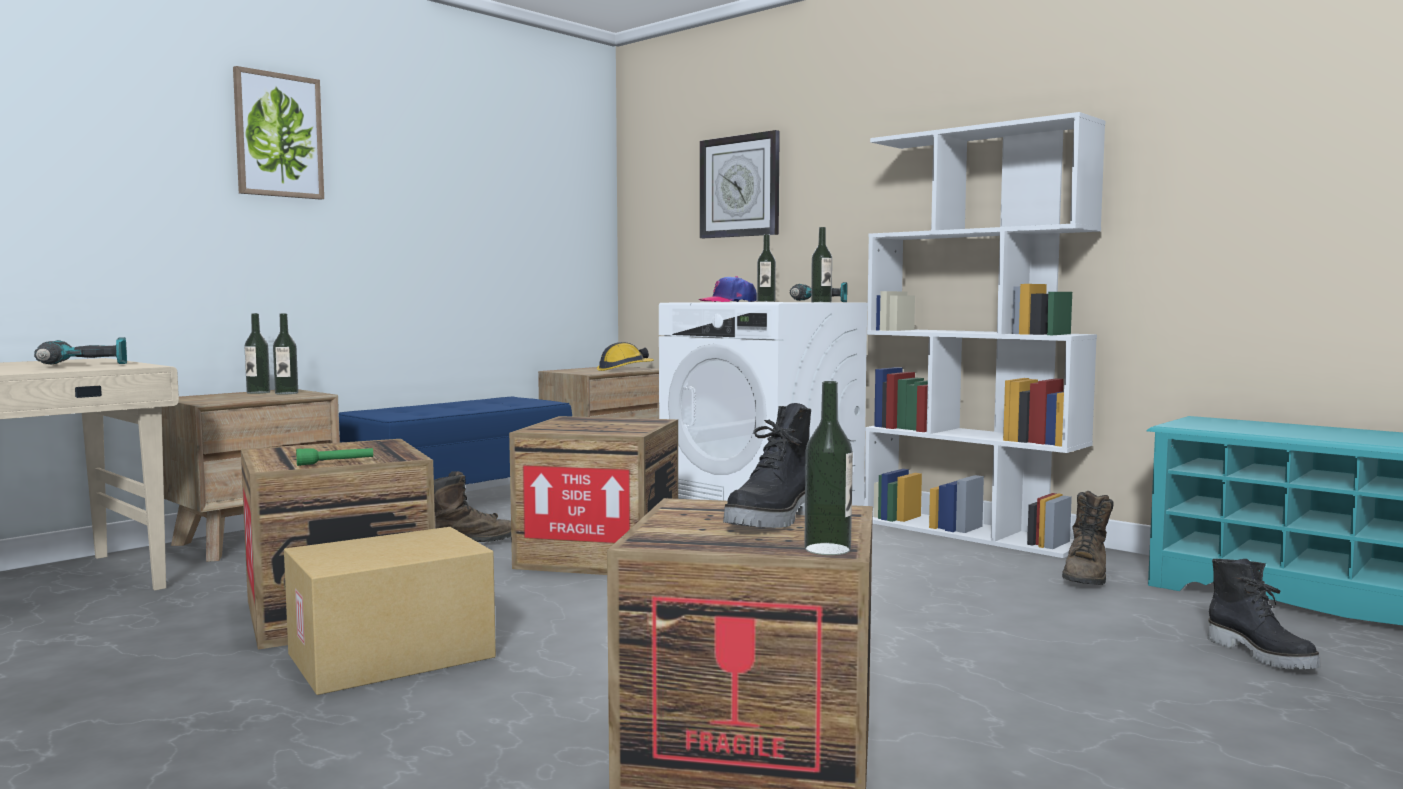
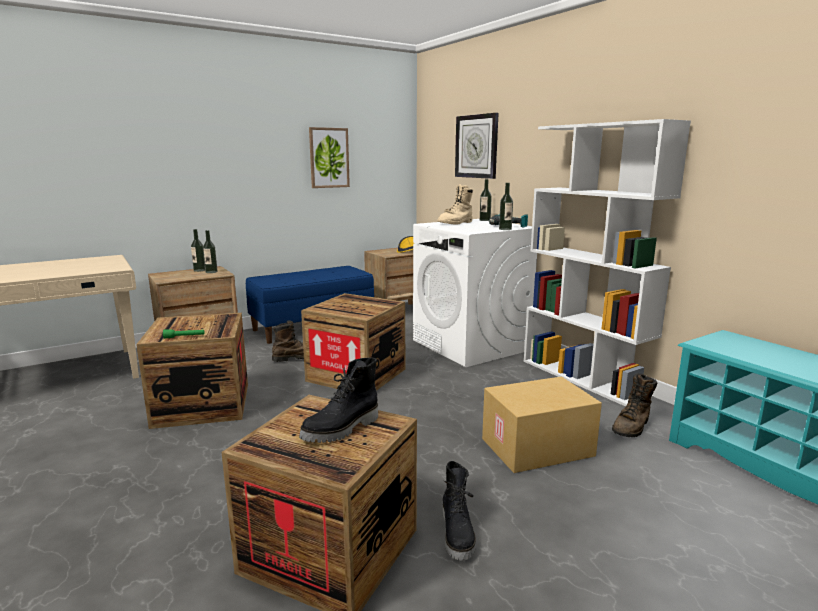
camera: 15 degrees right, 10 degrees up
(82, 365) = (93, 267): power drill -> none
(278, 135) = (206, 129): picture -> picture (329, 158)
(391, 657) = (203, 443): cardboard box -> cardboard box (537, 448)
(728, 302) = (456, 223): cap -> beige boot
(827, 549) = (338, 470): bottle -> none
(1262, 655) = (704, 519): black boot -> black boot (458, 535)

